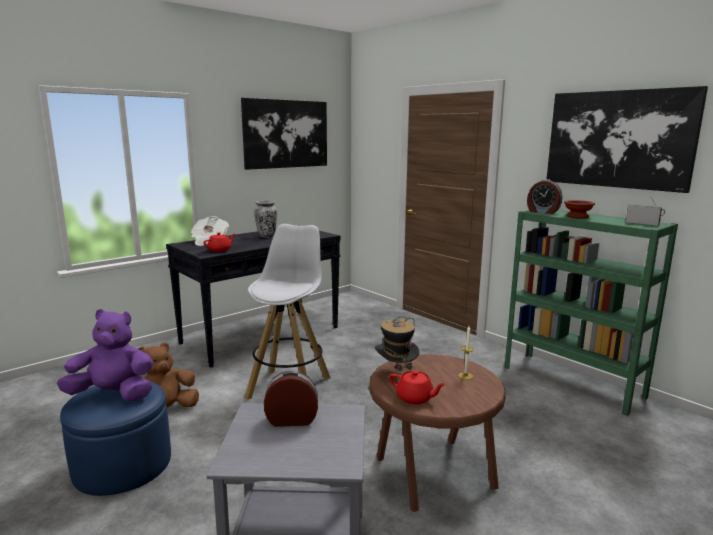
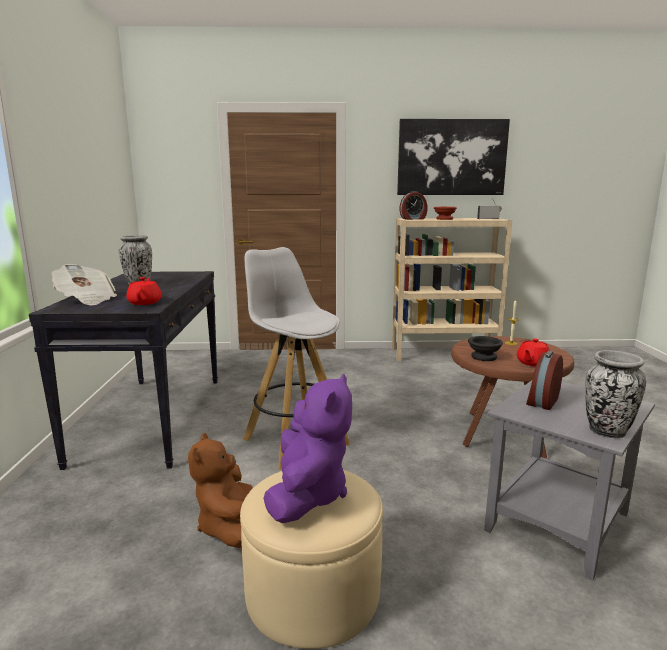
camera: 50 degrees left, 0 degrees up
(113, 395) = (308, 494): purple plush toy -> purple plush toy turned 150 degrees clockwise
(122, 464) = (313, 592): blue ottoman -> beige ottoman
(247, 461) = (607, 432): none -> vase
(286, 134) = (90, 148): picture -> none
(396, 373) = (483, 357): hat -> black bowl
(415, 398) = (532, 363): red teapot -> red teapot turned 150 degrees clockwise
(572, 382) = (443, 354): green bookcase -> beige bookcase

